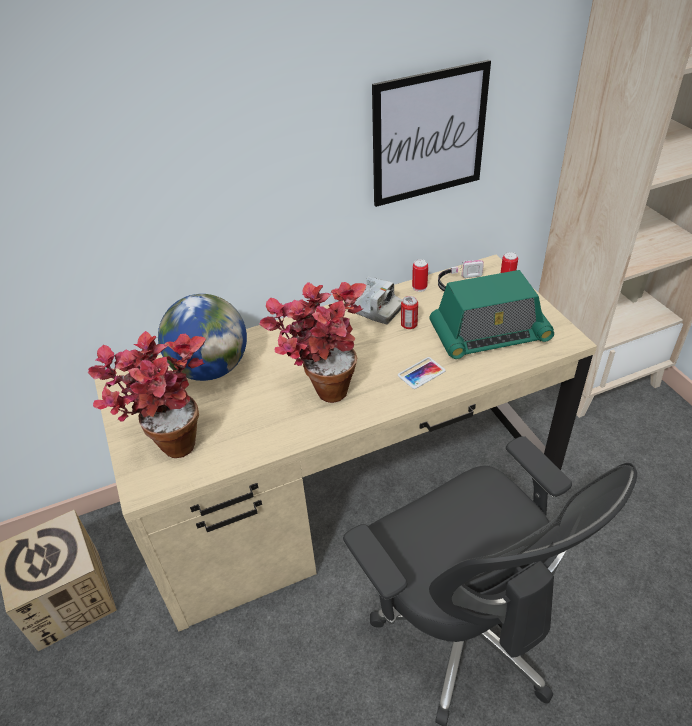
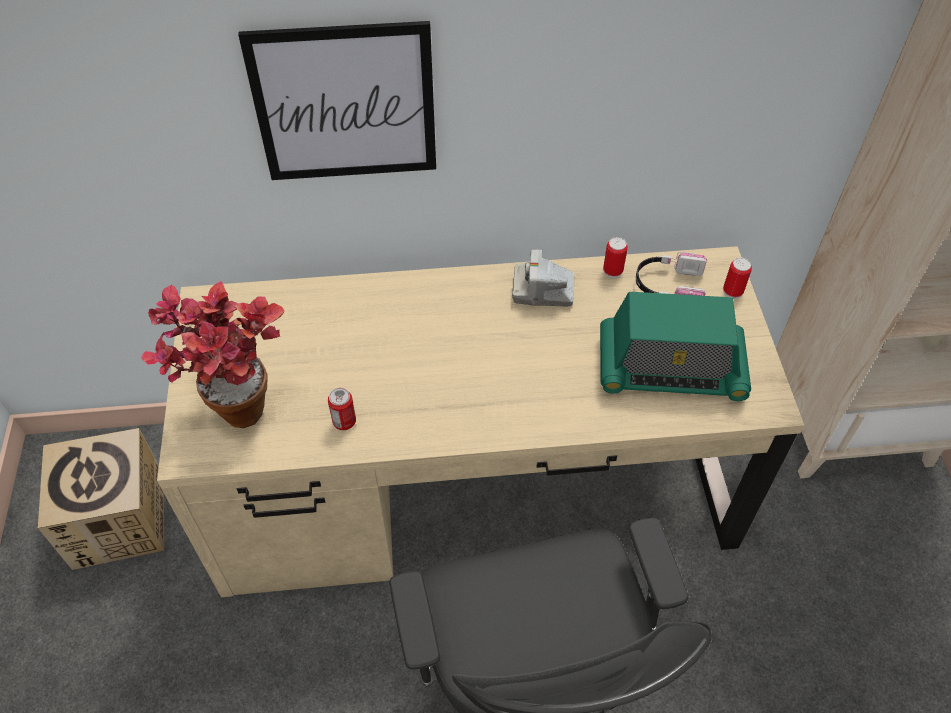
camera: 15 degrees right, 10 degrees up
(210, 368) = (314, 318): globe -> none
(320, 389) = (430, 385): potted plant -> none
(376, 310) = (543, 290): camera -> camera turned 135 degrees clockwise
(409, 325) = (575, 324): can -> can (344, 421)
(421, 373) = (560, 399): phone -> none
(429, 135) = (659, 87): picture -> picture (345, 104)

